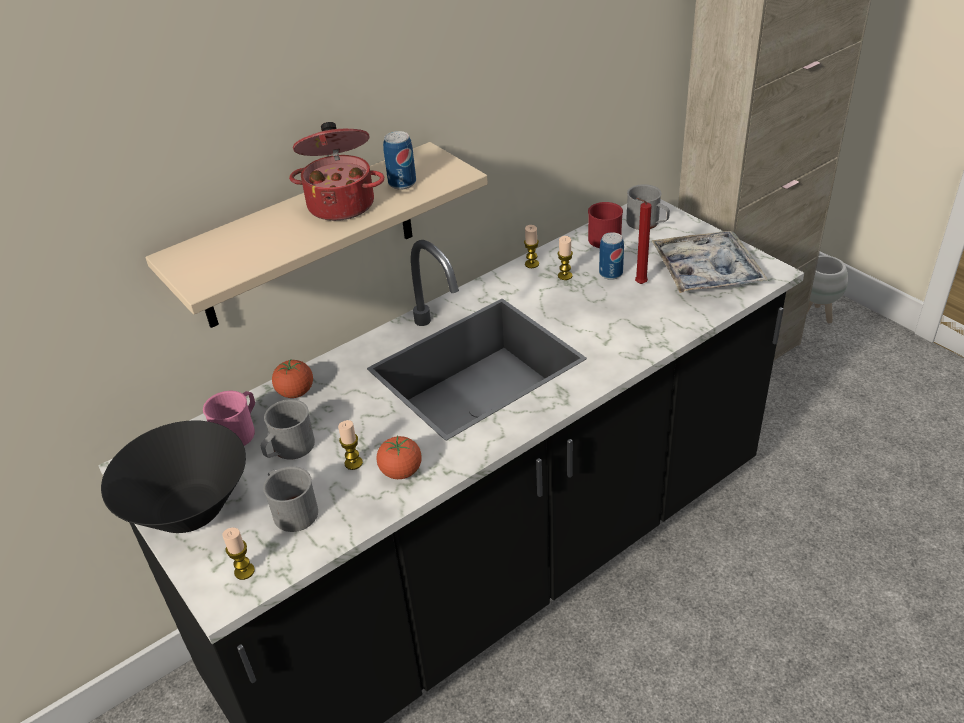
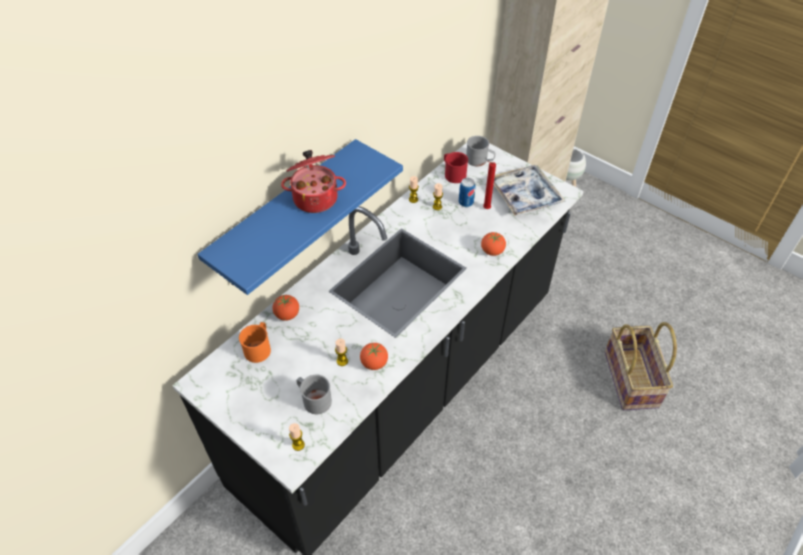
camera: 15 degrees left, 10 degrees up
(189, 509) = (246, 408): black bowl -> none
(239, 431) = (259, 347): pink mug -> orange mug
(289, 449) = (297, 357): grey mug -> none
(307, 237) = (286, 216): beige shelf -> blue shelf
(402, 183) = (350, 177): can -> none
(634, 340) = (492, 251): none -> tomato
(883, 608) = (632, 379): none -> basket

